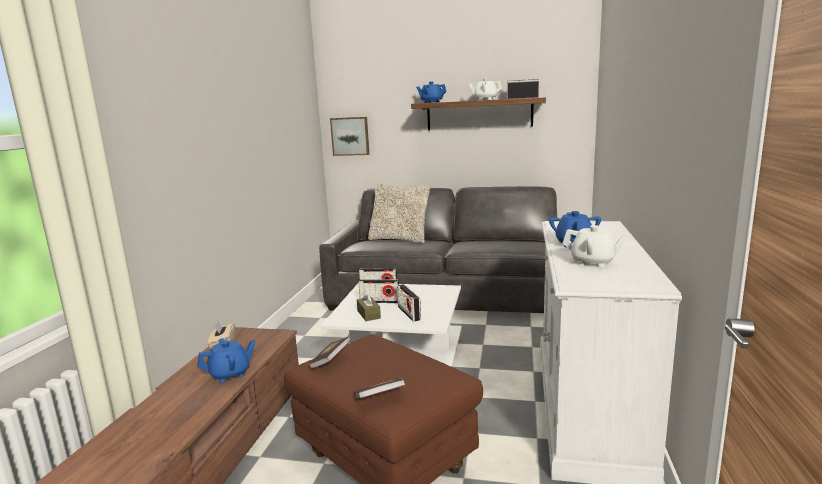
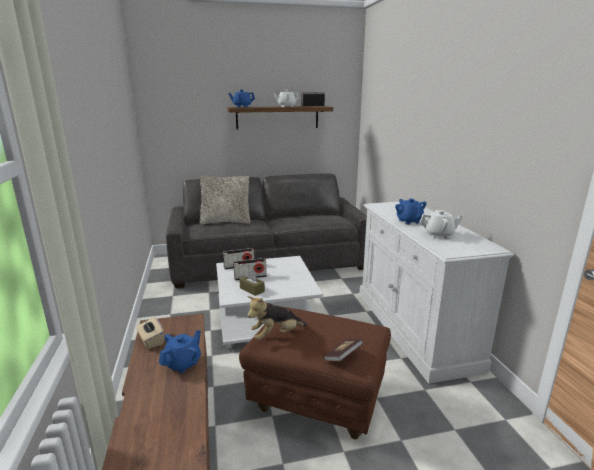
camera: 25 degrees left, 5 degrees up
(330, 361) = (276, 335): book -> plush toy
(350, 136) = (166, 133): picture -> none
(409, 313) = (282, 284): radio -> none

